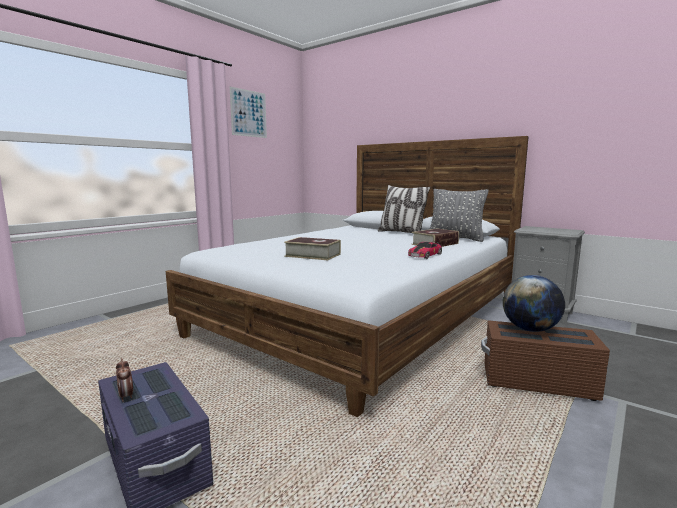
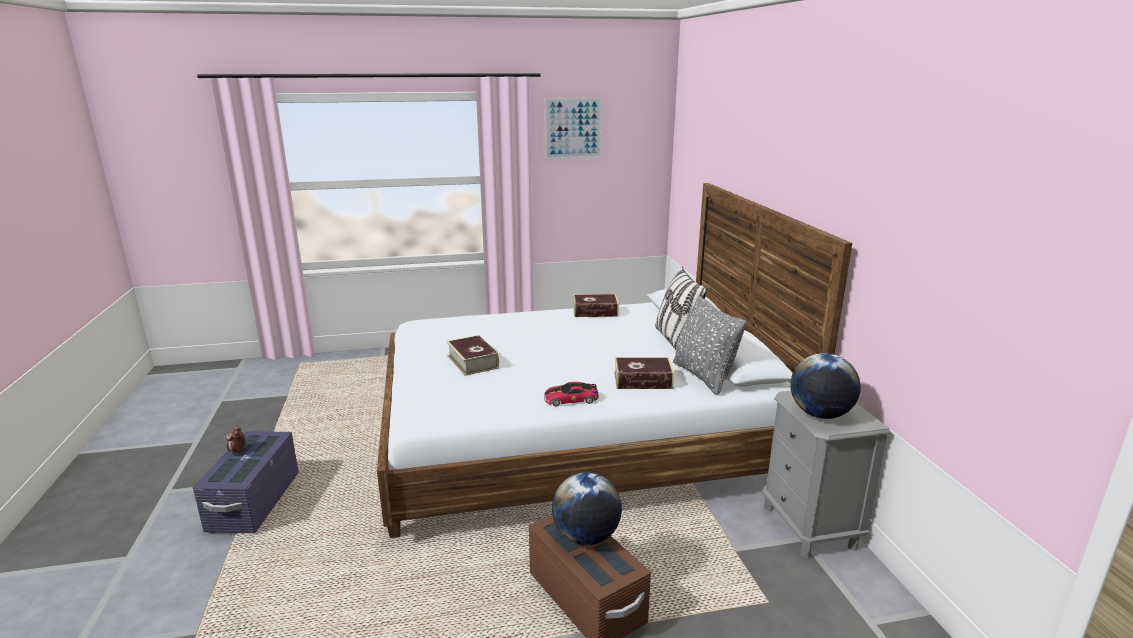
camera: 40 degrees right, 10 degrees up
(324, 231) = (595, 311): none -> book
(553, 231) = (820, 414): none -> globe

